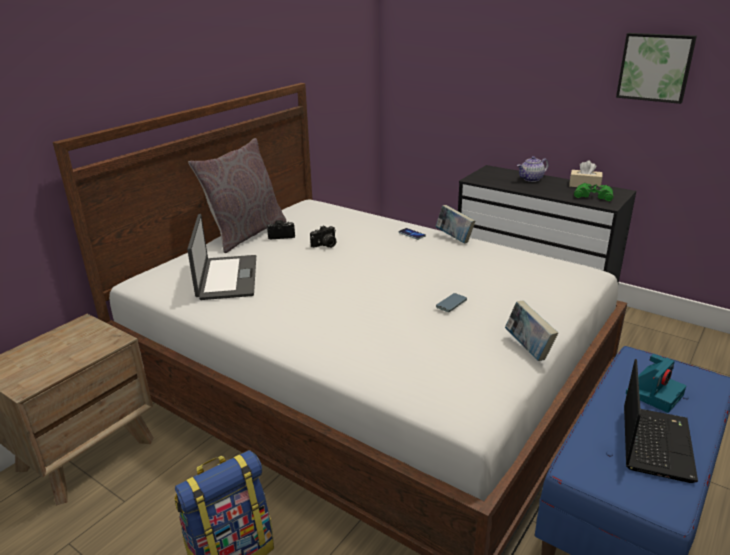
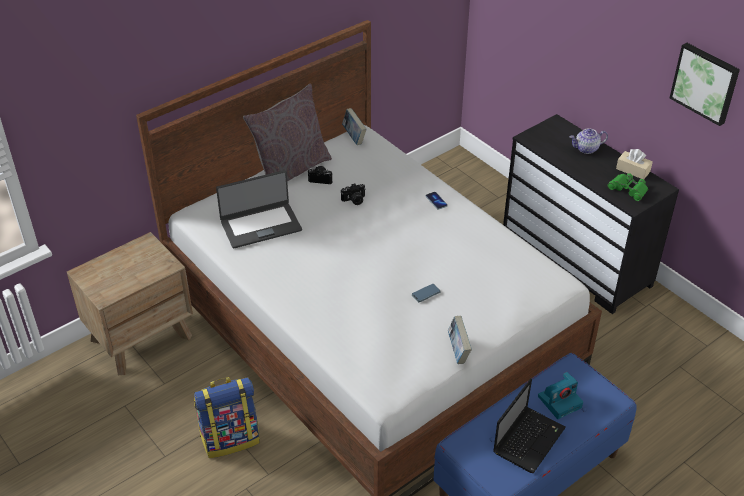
camera: 15 degrees right, 15 degrees up
(226, 278) = (260, 225): laptop -> laptop turned 60 degrees clockwise
(454, 238) = (472, 214): book -> book (354, 137)

